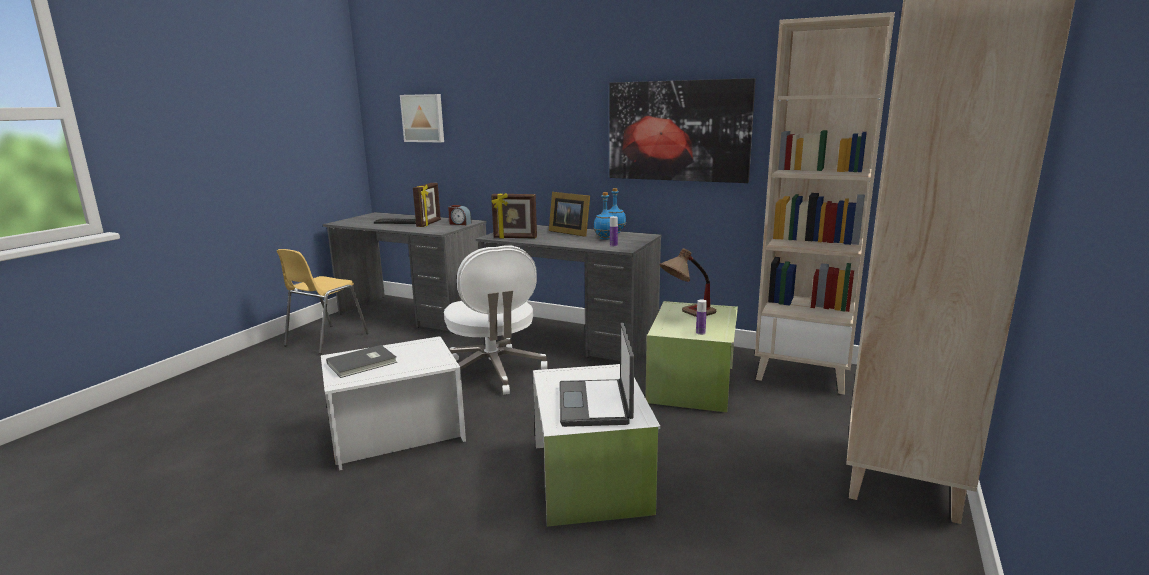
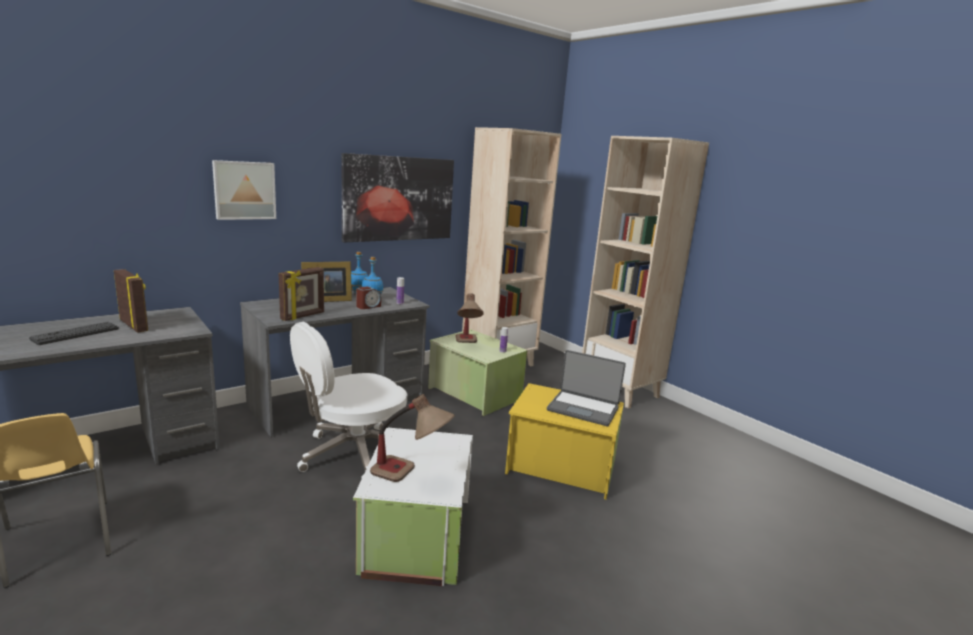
camera: 65 degrees left, 0 degrees up
(363, 363) = (411, 476): grey book -> table lamp
(423, 118) = (62, 179): picture -> picture (244, 190)
(460, 223) = (176, 316): alarm clock -> alarm clock (368, 306)
(493, 372) = (353, 454): white office chair -> white office chair turned 135 degrees clockwise
(592, 477) = (561, 466): white storage box -> yellow storage box

